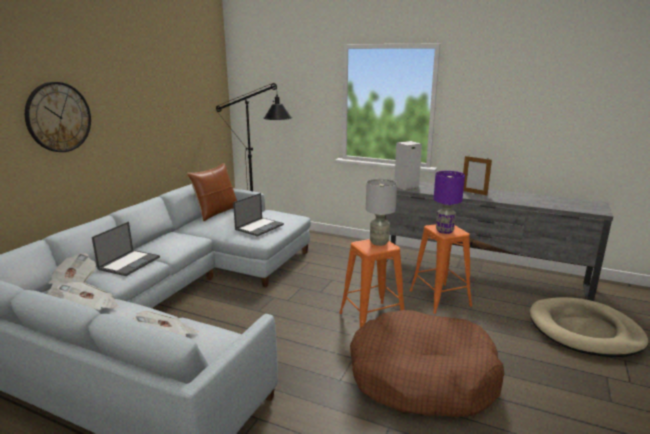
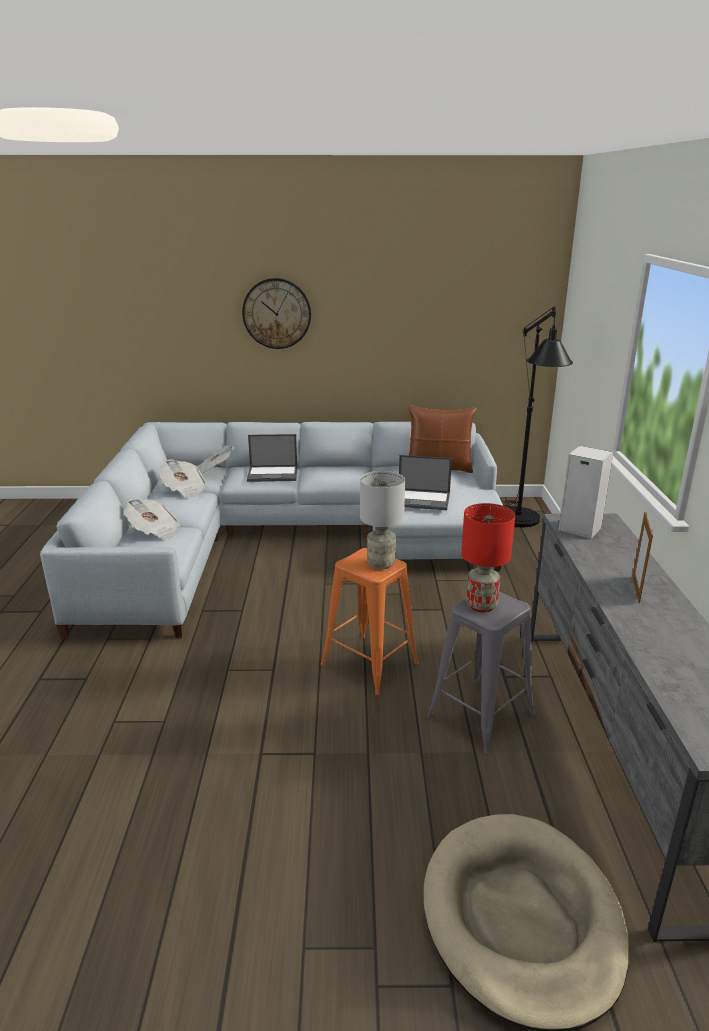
camera: 65 degrees right, 5 degrees up
(422, 377) = (263, 730): brown dog bed -> none
(440, 298) = (481, 715): orange stool -> grey stool
(444, 231) = (481, 605): purple table lamp -> red table lamp

